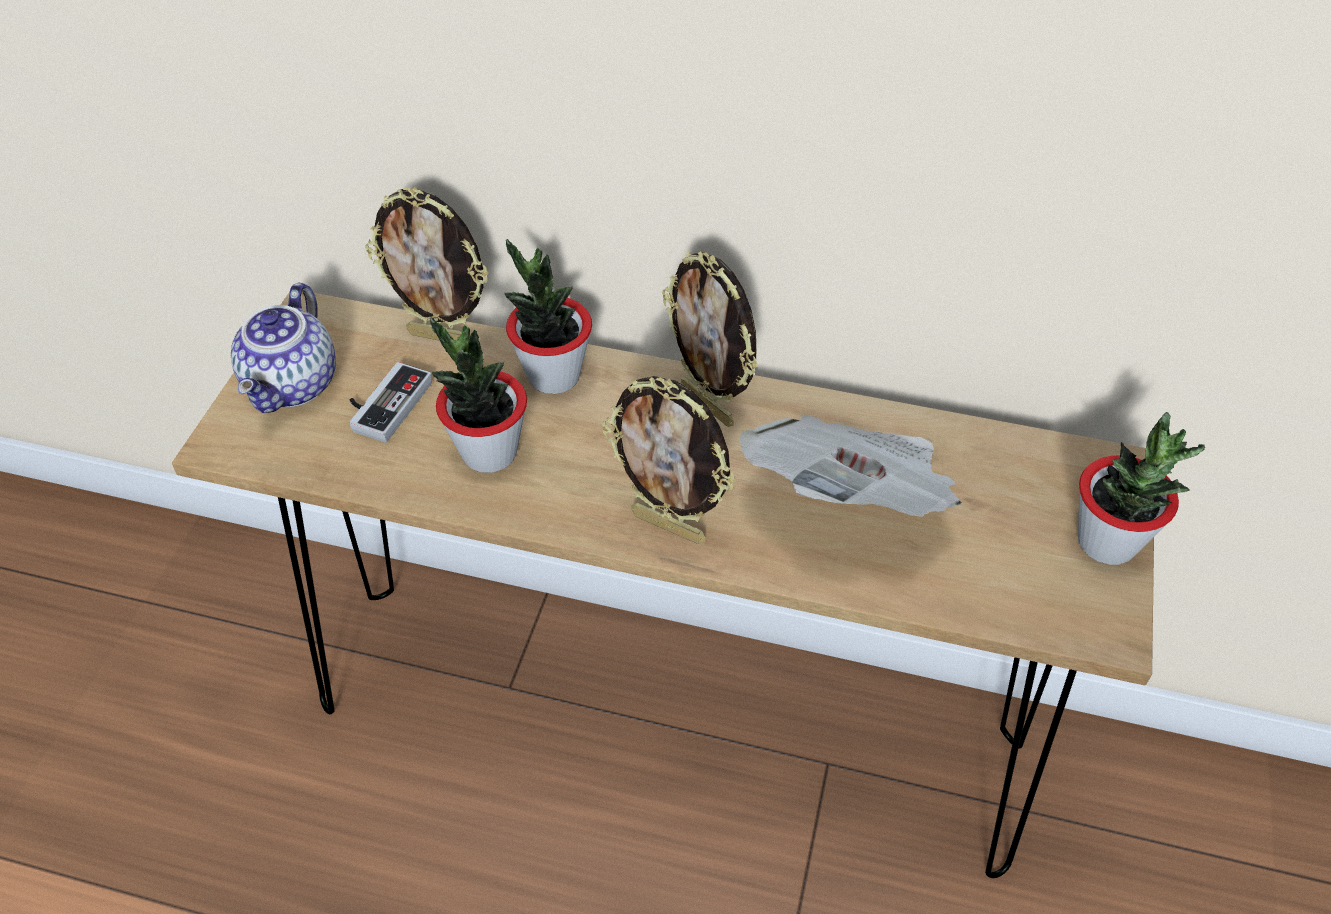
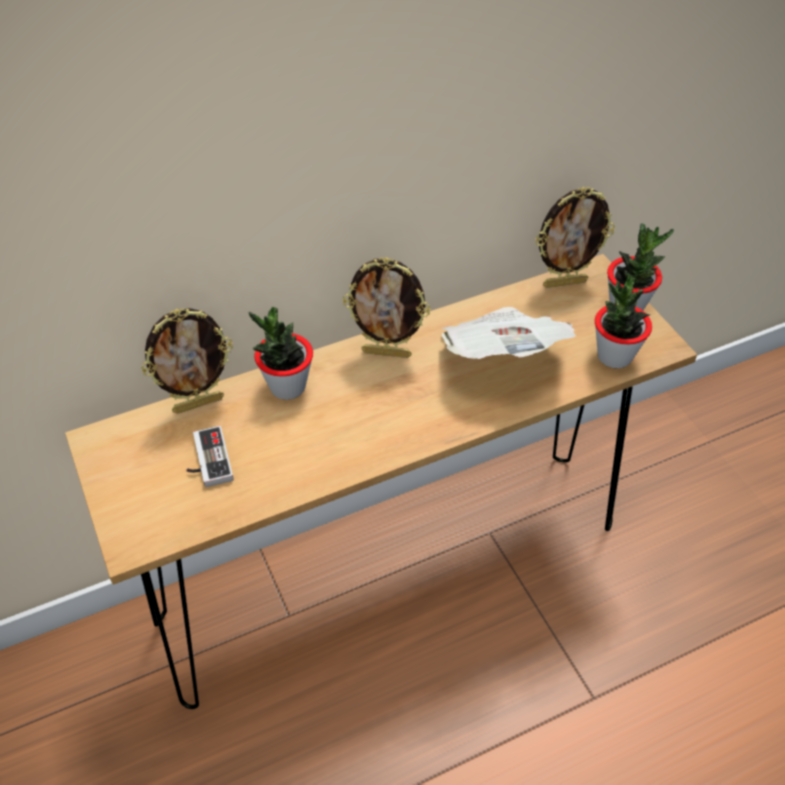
camera: 40 degrees left, 0 degrees up
(294, 386) = (137, 485): teapot -> none
(489, 453) = (298, 448): potted plant -> potted plant (614, 356)
(669, 526) = (433, 424): picture frame -> picture frame (564, 282)

